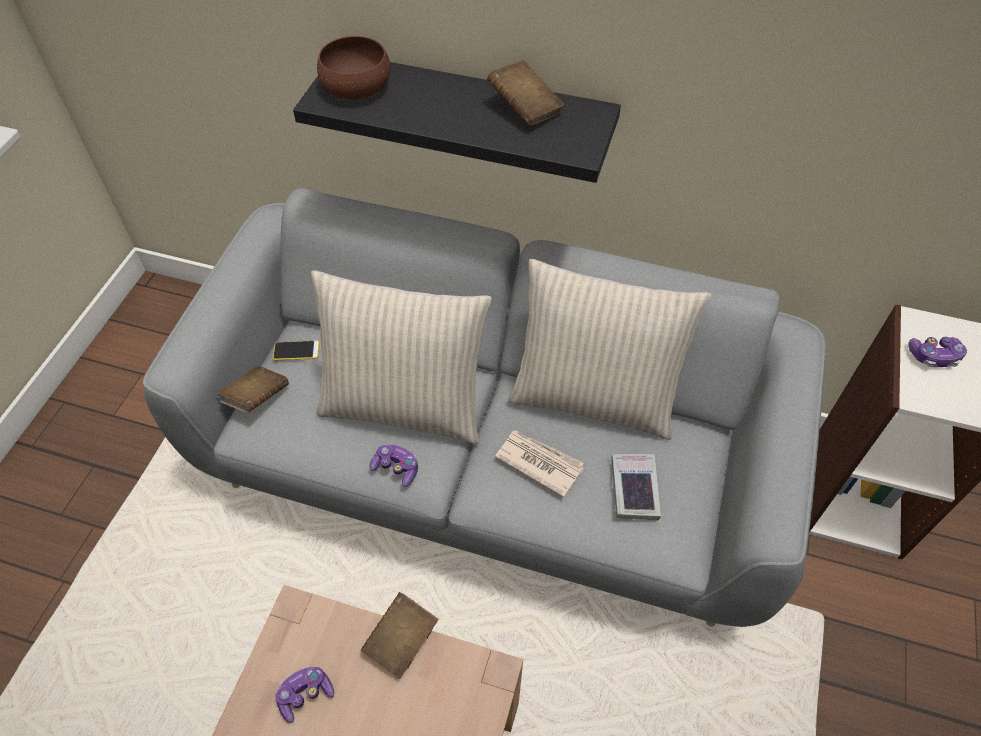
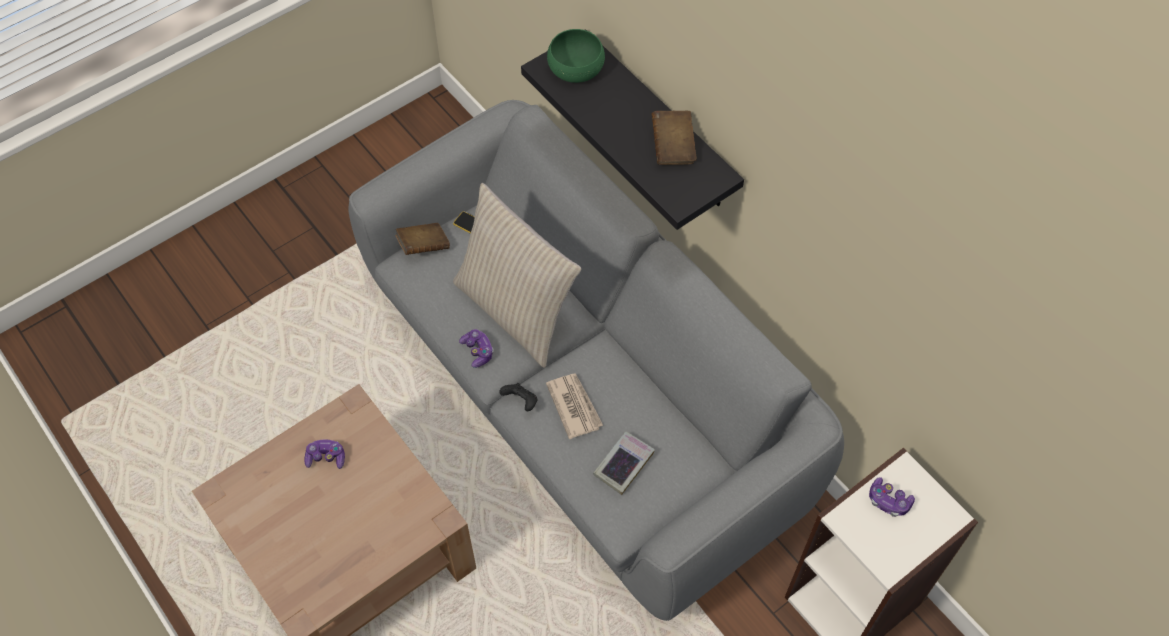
camera: 35 degrees right, 5 degrees up
(357, 86) = (576, 68): brown bowl -> green bowl
(402, 641) = (403, 464): brown book -> none
(482, 491) = (521, 401): none -> black game controller
(594, 397) = (653, 385): beige pillow -> none

